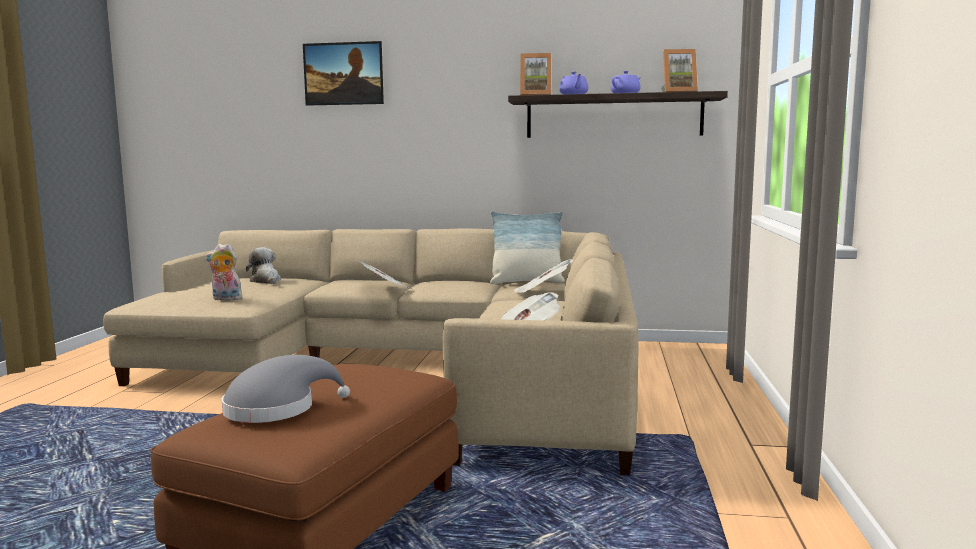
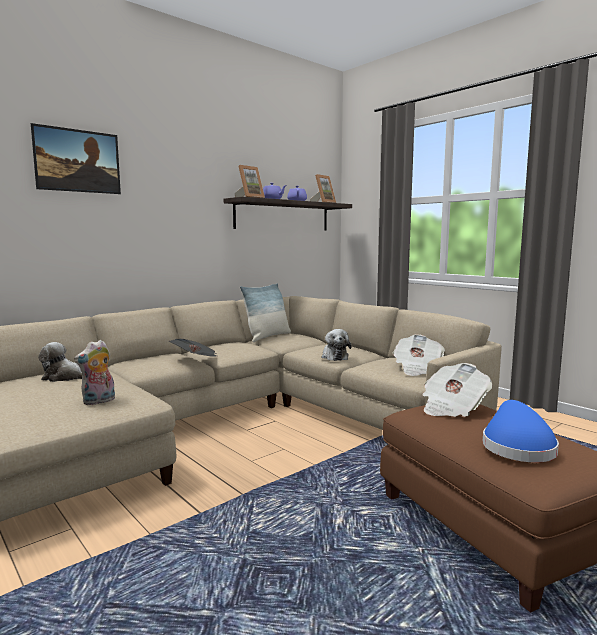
camera: 50 degrees left, 0 degrees up
(277, 409) = (516, 446): grey hat -> blue hat
(503, 311) = (334, 356): none -> plush toy
(542, 292) = (304, 341): newspaper -> newspaper (452, 408)

